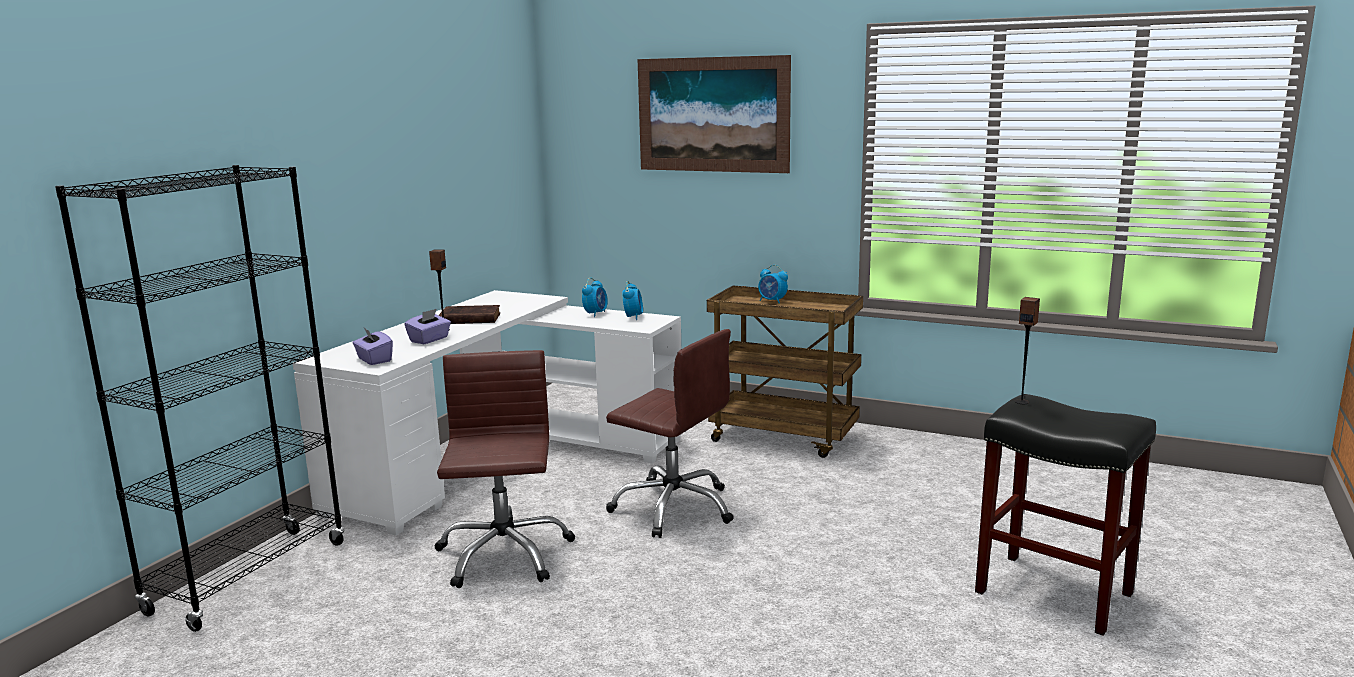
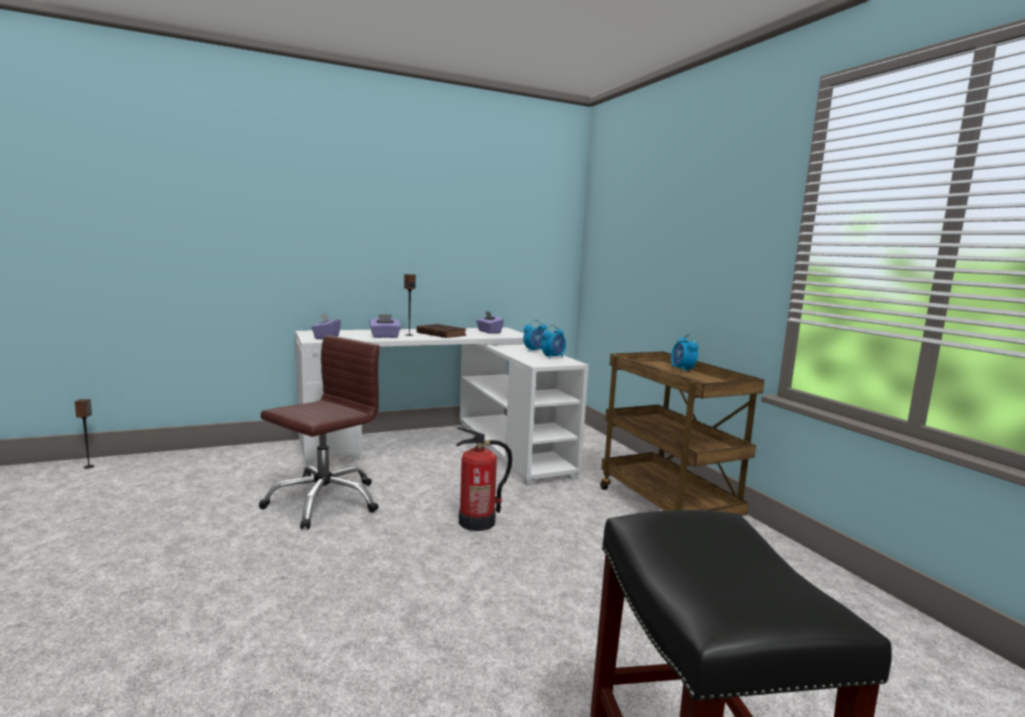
camera: 40 degrees right, 5 degrees down
(249, 577) = (211, 457): black bookcase -> none
(503, 302) = (489, 332): none -> purple tissue box
(674, 508) = (478, 522): brown office chair -> fire extinguisher
(712, 115) = (683, 193): picture -> none
(1021, 402) = (686, 516): speaker -> speaker (89, 467)

